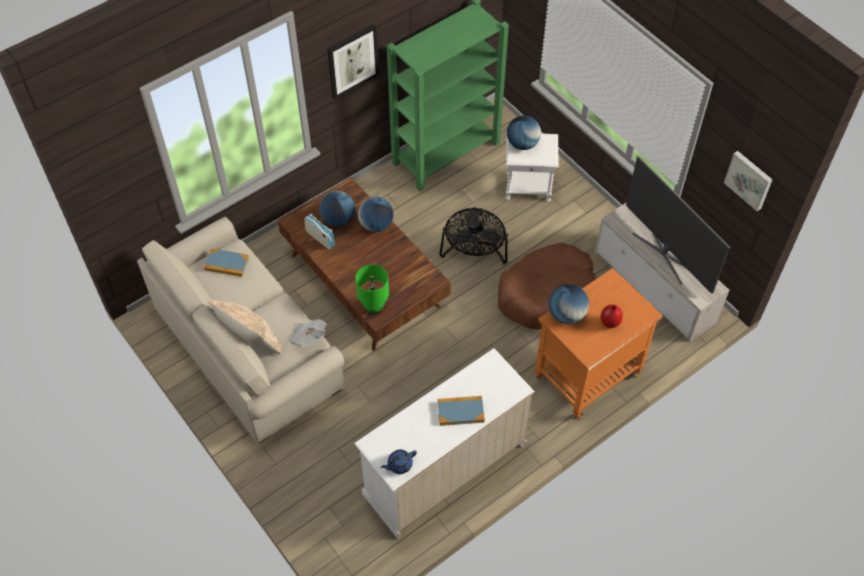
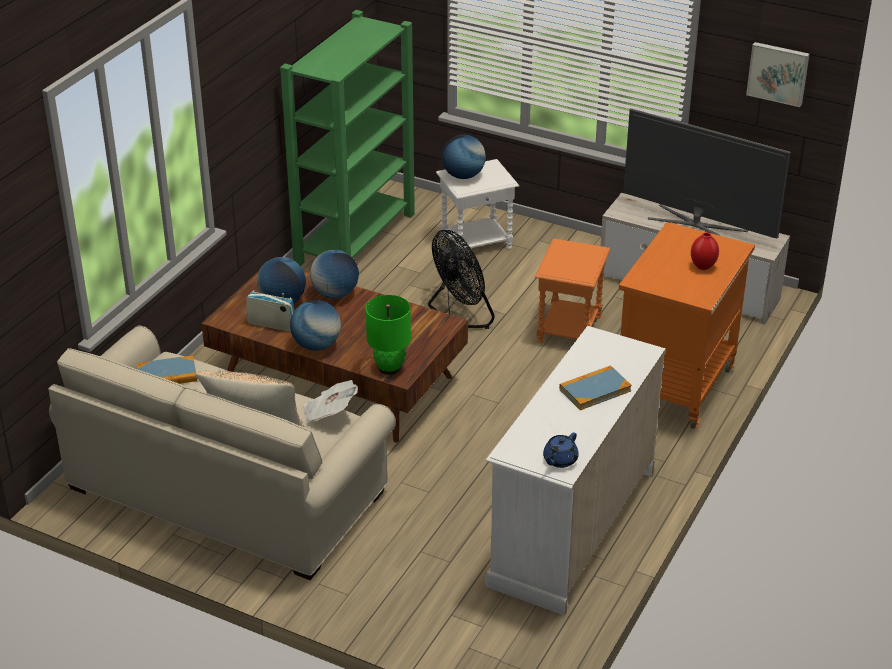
camera: 25 degrees left, 20 degrees down
(352, 61) = (247, 88): picture -> none
(472, 249) = (452, 314): black fan -> black fan turned 105 degrees counterclockwise
(546, 293) = (570, 329): brown dog bed -> orange side table
(566, 314) = (649, 272): globe -> globe (316, 345)

